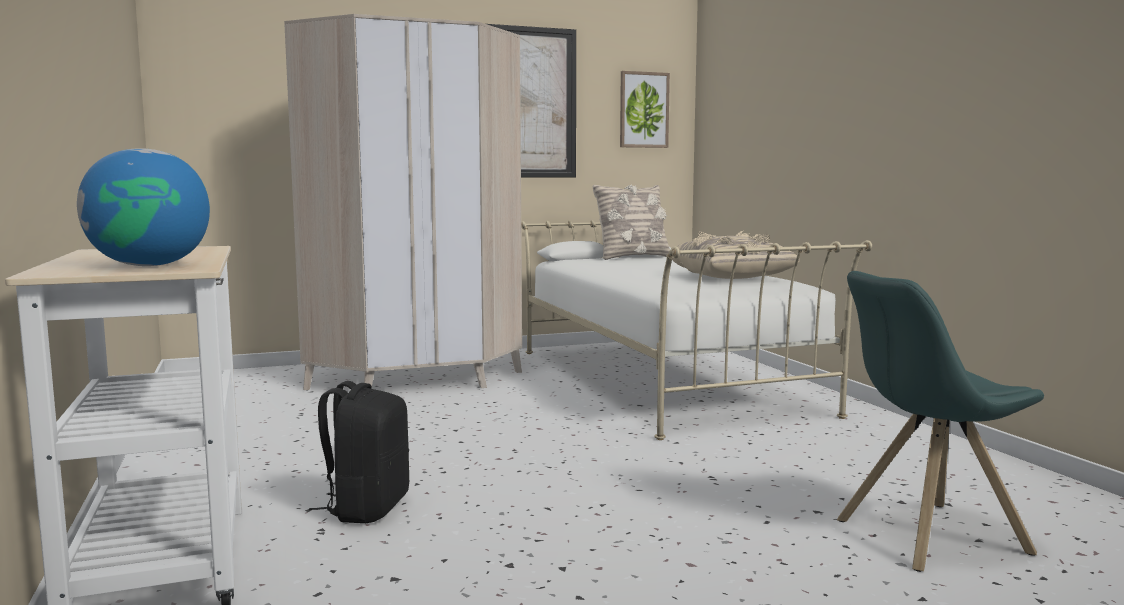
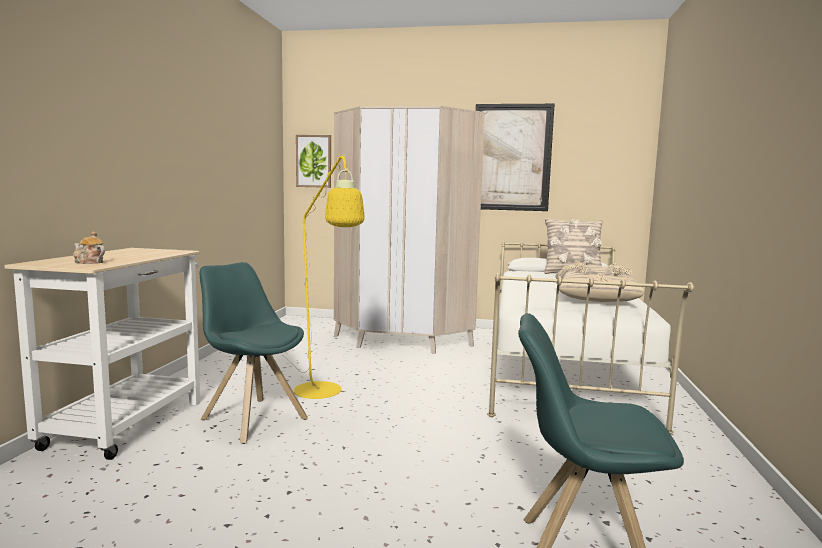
camera: 30 degrees right, 0 degrees up
(150, 265) = (89, 262): globe -> teapot
(366, 508) = (253, 419): black backpack -> turquoise chair
(415, 460) = (322, 394): none -> yellow floor lamp
(643, 110) = (608, 161): picture -> picture (314, 161)

